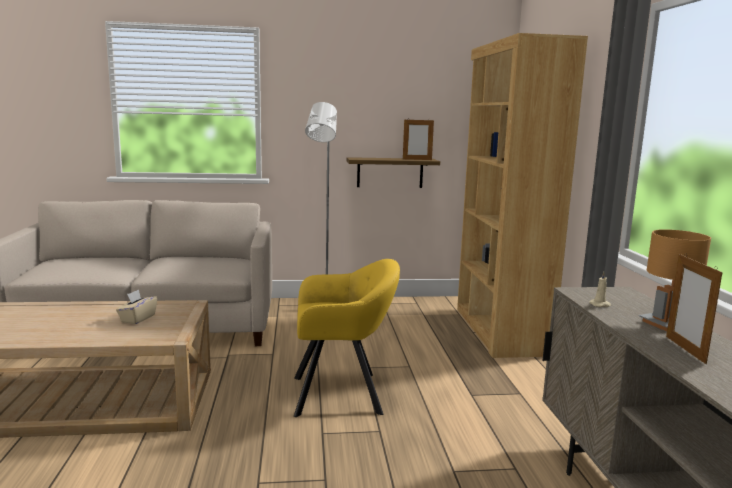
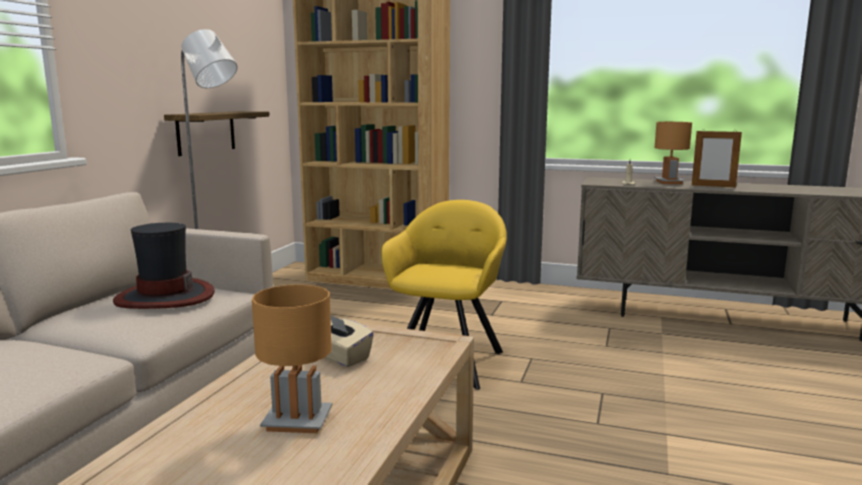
camera: 65 degrees left, 0 degrees up
(48, 325) = (298, 421): none -> brown table lamp
(205, 264) = (164, 297): none -> hat
(417, 159) = (242, 111): picture frame -> none

